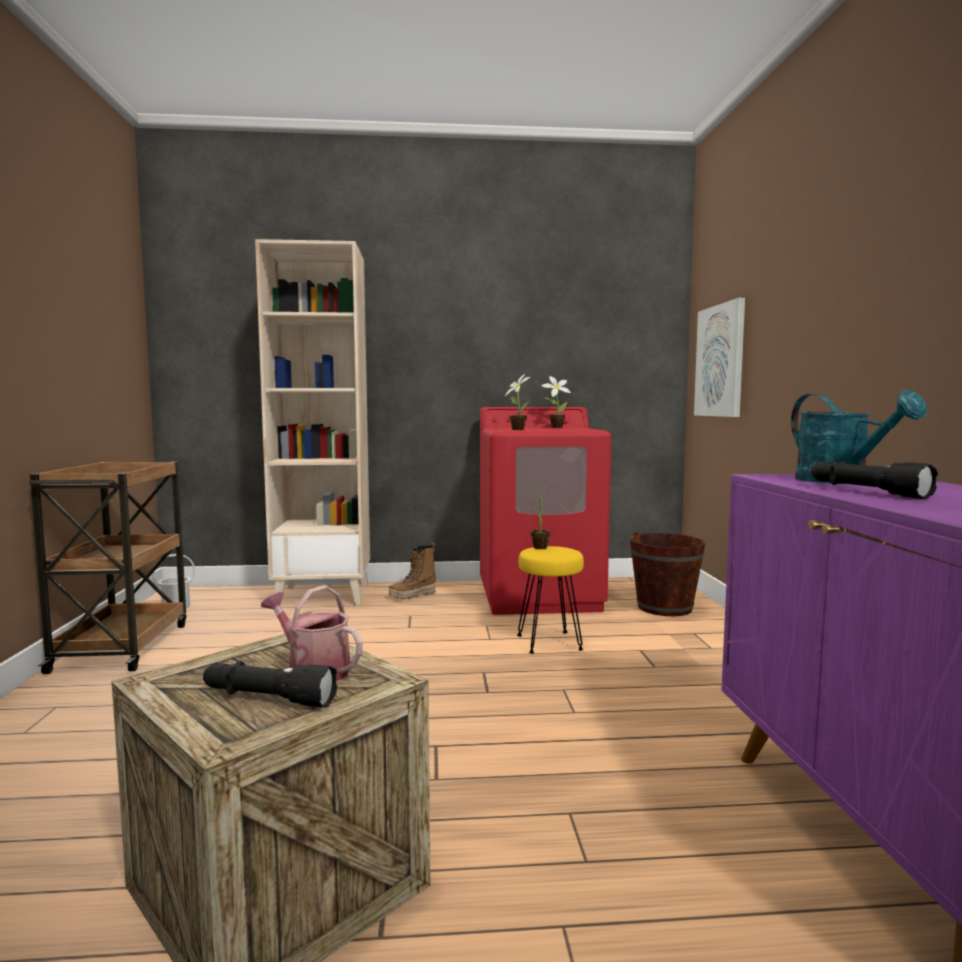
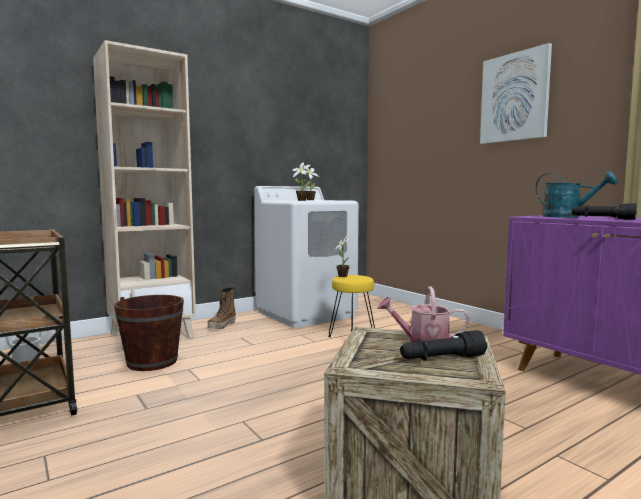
camera: 30 degrees left, 0 degrees up
(540, 596) = (306, 314): red washing machine -> white washing machine
(664, 607) = (383, 309): brown bucket -> brown bucket (152, 362)
(720, 361) = (401, 159): picture -> picture (514, 97)

